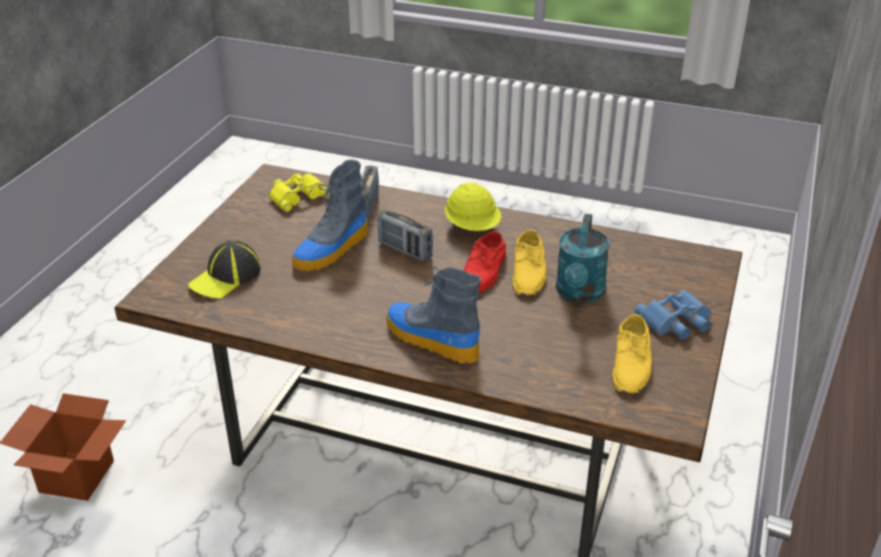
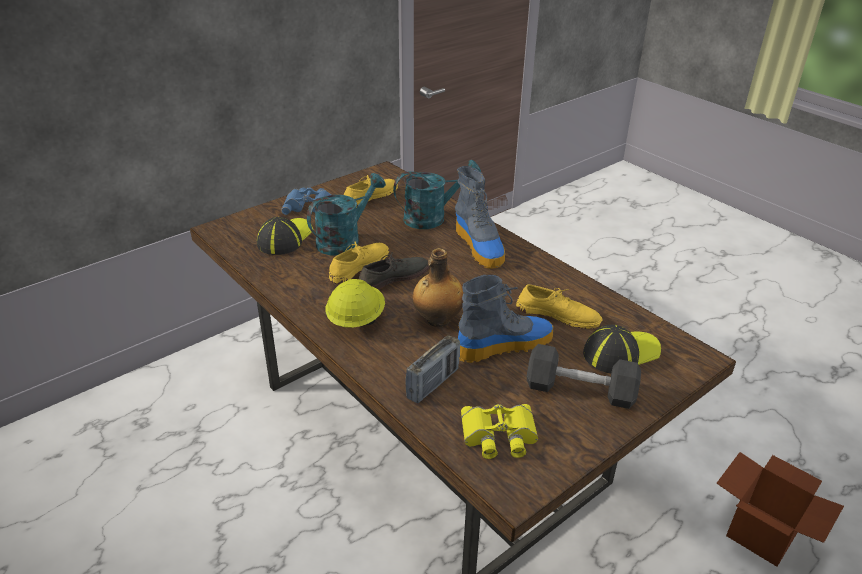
camera: 150 degrees left, 0 degrees up
(251, 238) = (580, 390): none -> black dumbbell
(298, 292) = (558, 314): none -> yellow shoe
(405, 250) = (437, 320): radio -> bottle
(483, 273) = (393, 277): red shoe -> grey shoe
(523, 361) = (432, 217): none -> turquoise watering can
(637, 273) = (285, 238): none -> cap

